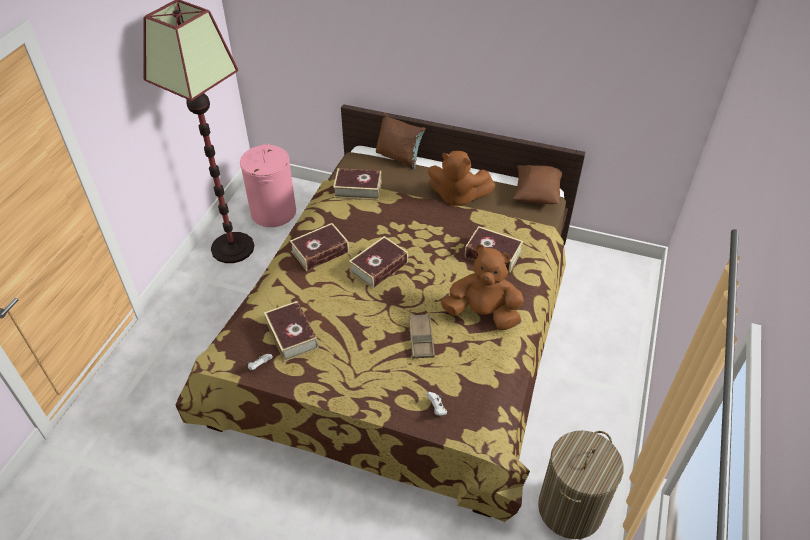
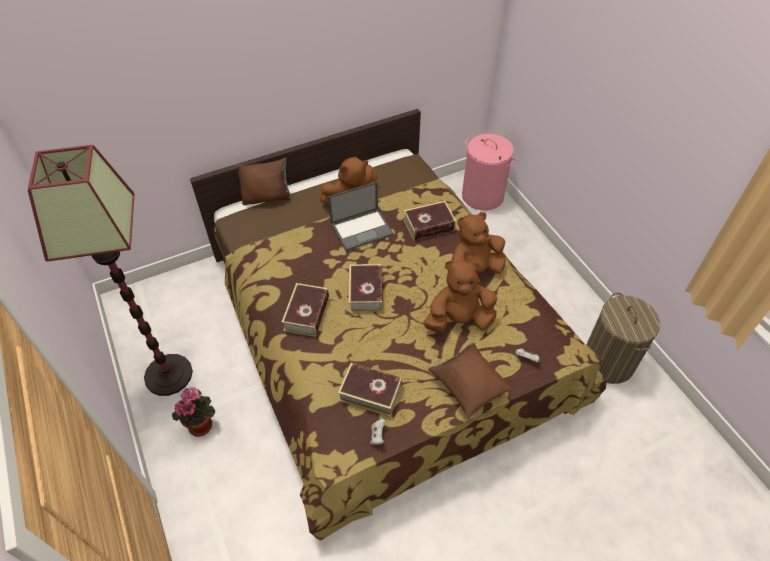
camera: 45 degrees left, 5 degrees up
(215, 293) = (201, 423): none -> potted plant
(273, 212) = (168, 319): pink laundry basket -> pink laundry basket (483, 196)
(358, 189) = (271, 243): book -> none
(421, 338) = (458, 320): brown tray -> brown plush toy
(436, 222) = (362, 229): none -> laptop
(536, 194) = (399, 162): brown pillow -> brown pillow (468, 386)

